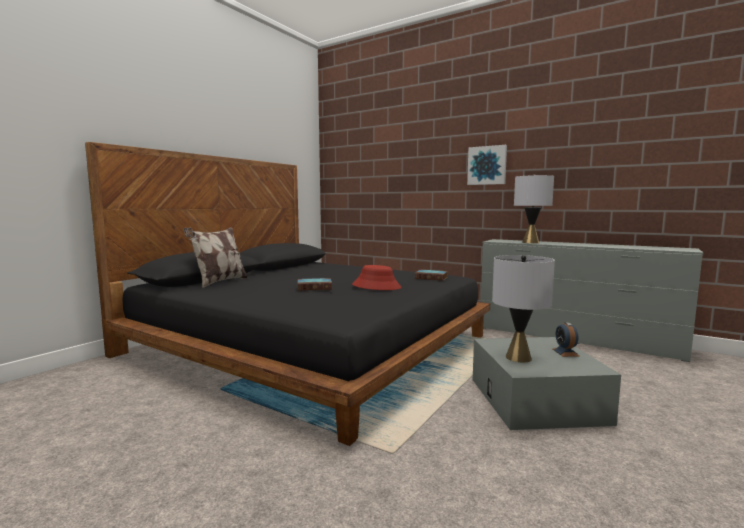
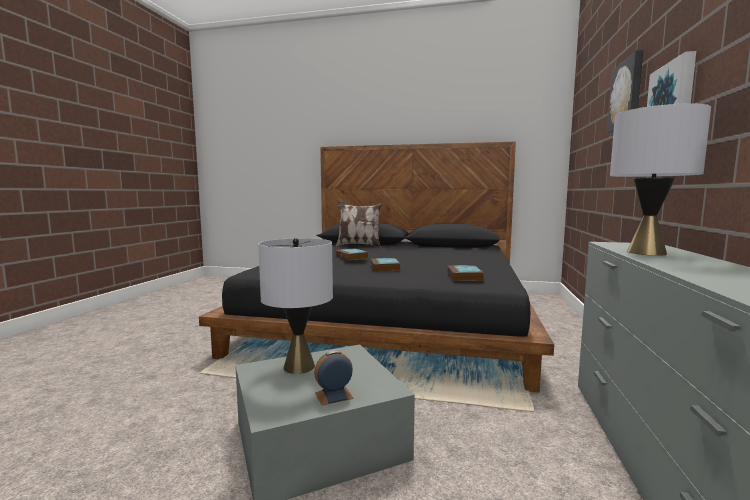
camera: 70 degrees right, 0 degrees up
(376, 286) = (385, 268): red hat -> book
(429, 152) = (627, 95): none -> picture

